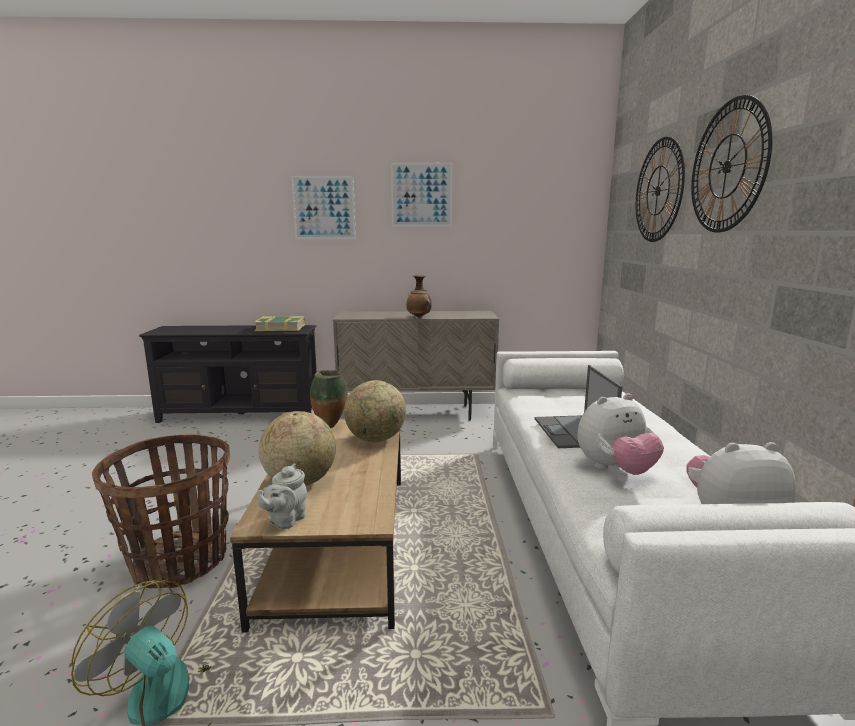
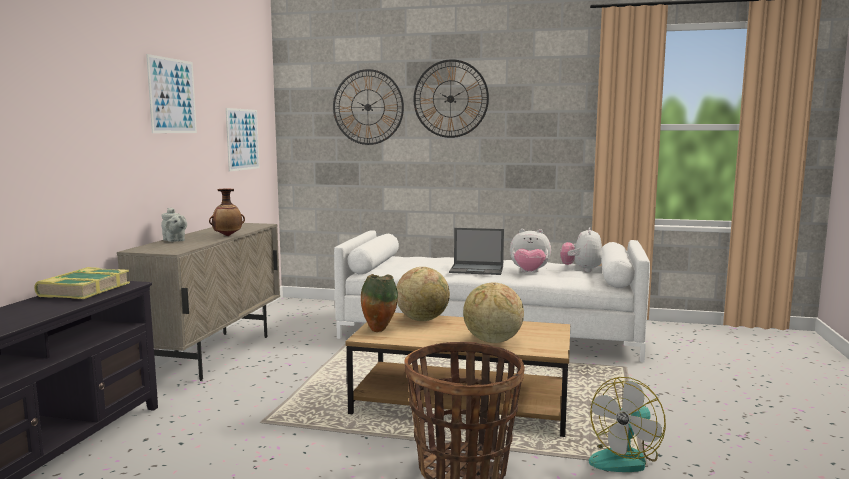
camera: 75 degrees left, 5 degrees down
(285, 521) = (551, 345): grey teapot -> grey teapot (175, 240)
(324, 208) = (87, 107): picture -> picture (243, 139)
(615, 470) = (529, 273): plush toy -> plush toy turned 105 degrees clockwise

